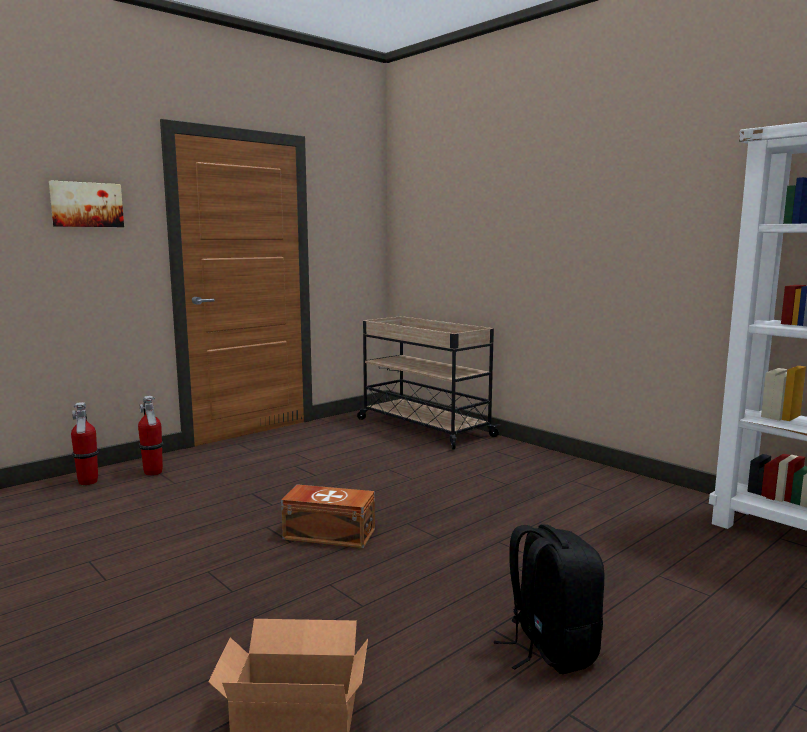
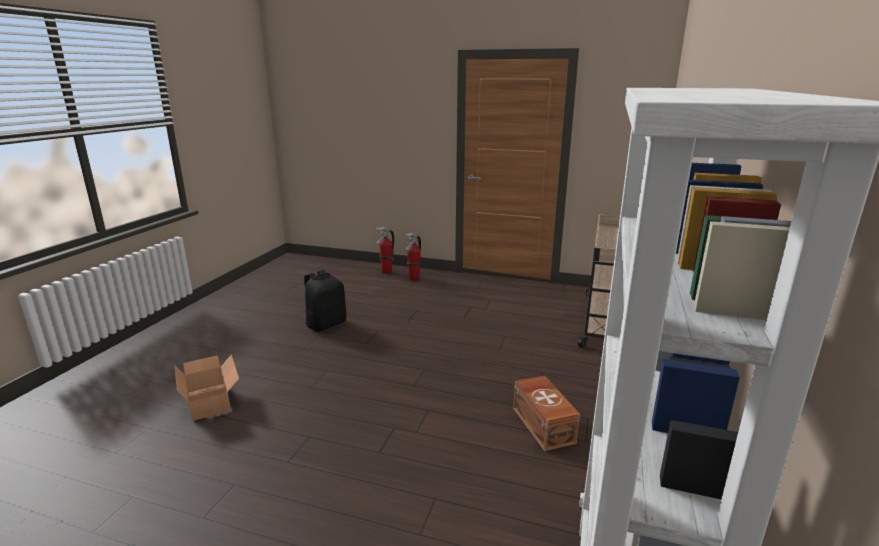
camera: 60 degrees right, 10 degrees up
(86, 204) = (409, 111): picture -> none
(328, 533) = (386, 349): brown storage box -> brown storage box (543, 424)
(549, 649) = (298, 463): black backpack -> black backpack (326, 324)

